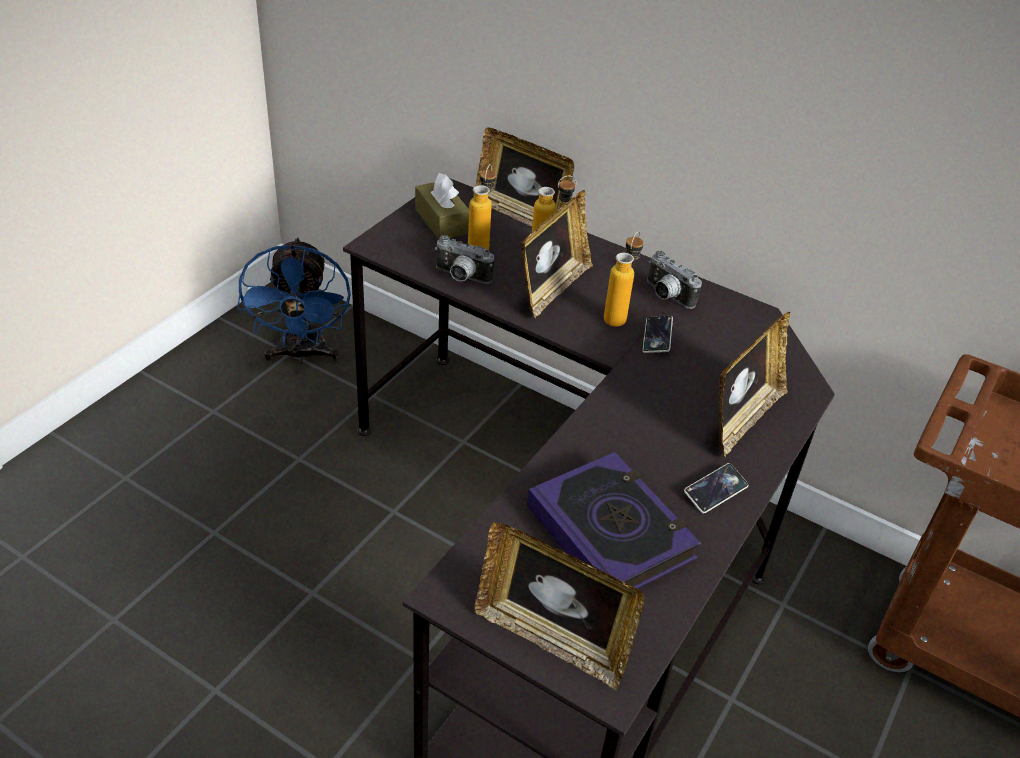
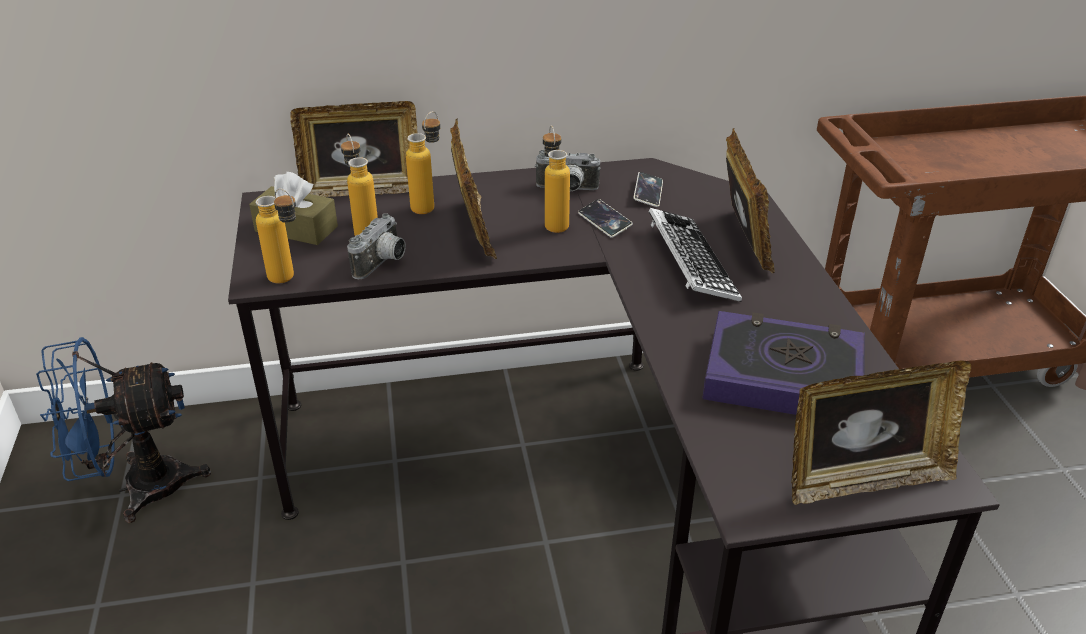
camera: 40 degrees left, 5 degrees down
(302, 355) = (138, 488): blue fan -> blue fan turned 120 degrees clockwise
(391, 255) = (289, 280): none -> bottle
(460, 277) = (383, 264): camera -> camera turned 45 degrees counterclockwise
(674, 408) = (690, 262): none -> keyboard
(715, 491) = (800, 300): phone -> phone (648, 193)

